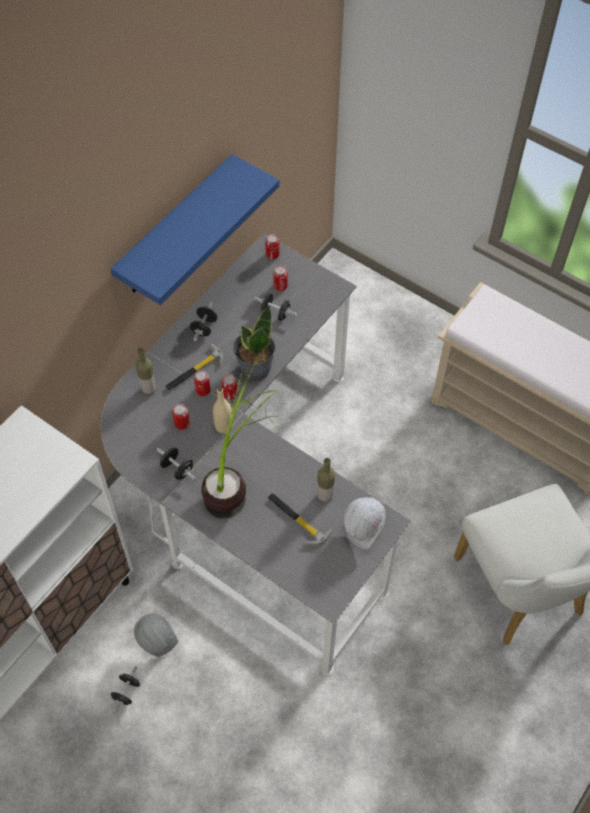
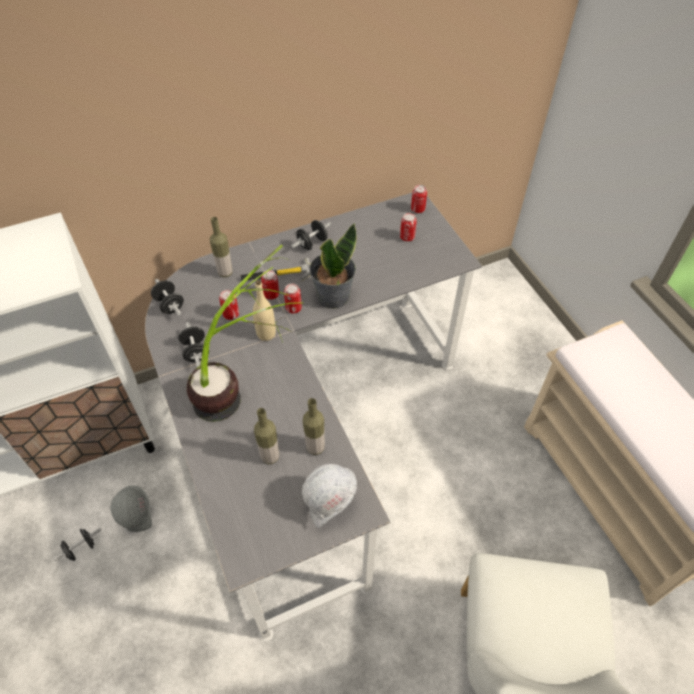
camera: 30 degrees right, 5 degrees down
(176, 228) = (306, 118): blue shelf -> none
(275, 313) = (386, 258): black dumbbell -> black dumbbell (169, 305)
(296, 519) = (270, 457): hammer -> bottle

